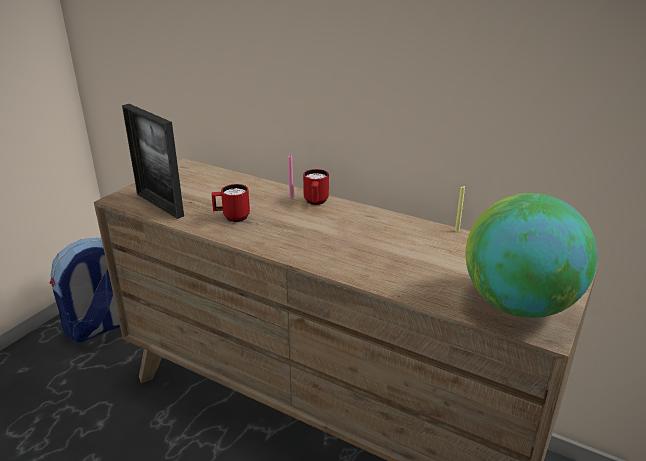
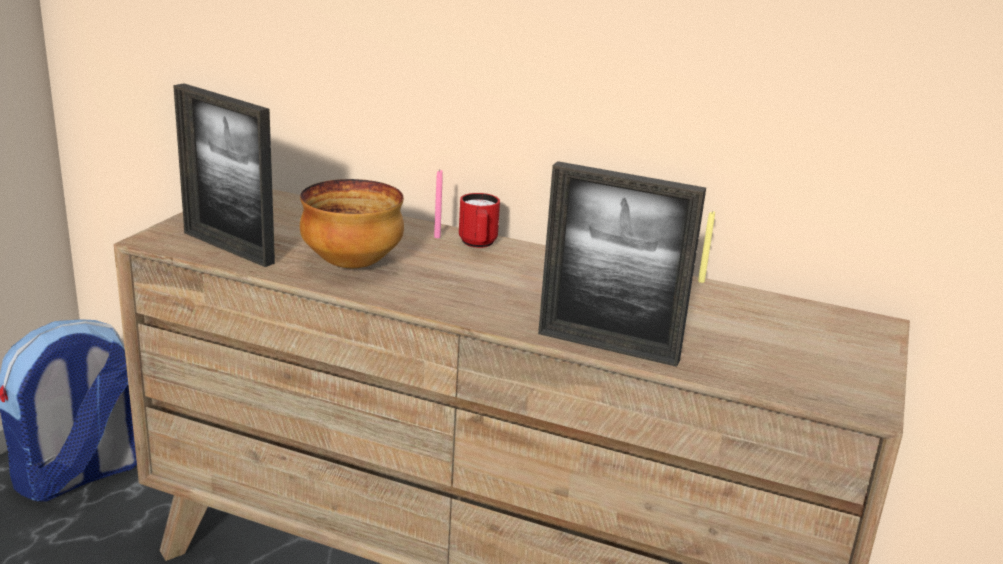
camera: 10 degrees left, 5 degrees down
(232, 217) = (353, 265): red mug -> bowl
(378, 281) = (607, 347): none -> picture frame
(518, 305) = (817, 372): globe -> none

